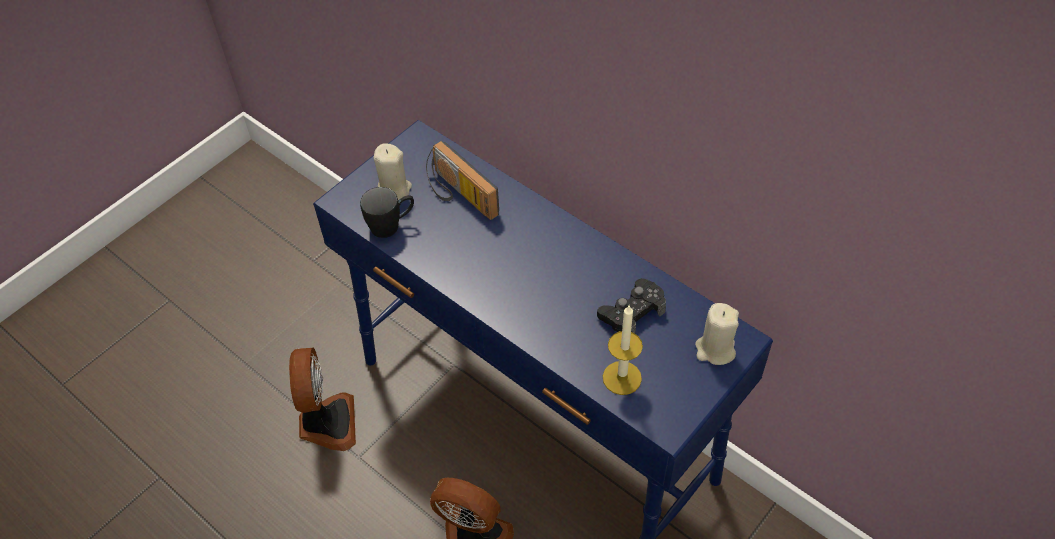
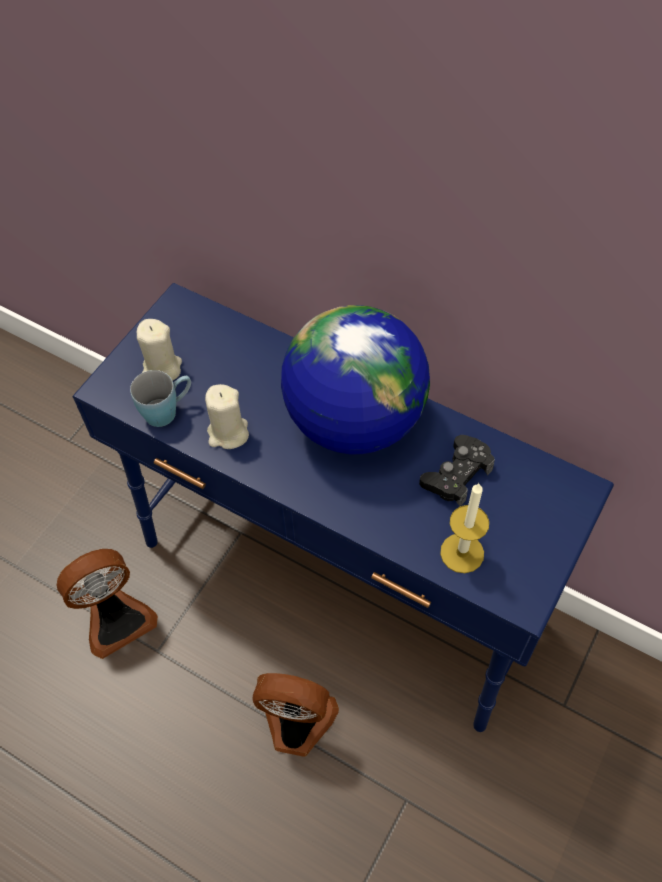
camera: 10 degrees left, 5 degrees up
(327, 423) = (116, 619): fan -> fan turned 75 degrees clockwise
(391, 225) = (168, 410): black mug -> blue mug
(458, 195) = (236, 365): radio -> none
(551, 255) = (354, 421): none -> globe
(715, 349) = (555, 504): beige candle -> beige candle (228, 433)

